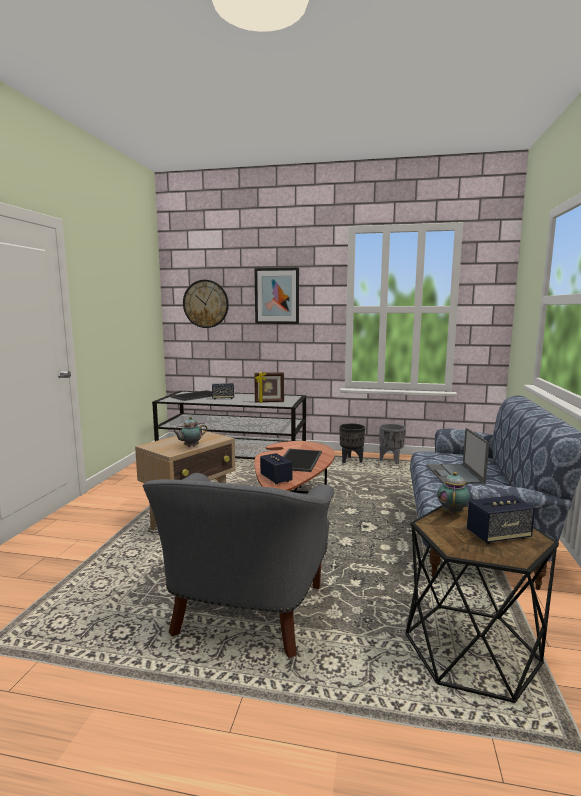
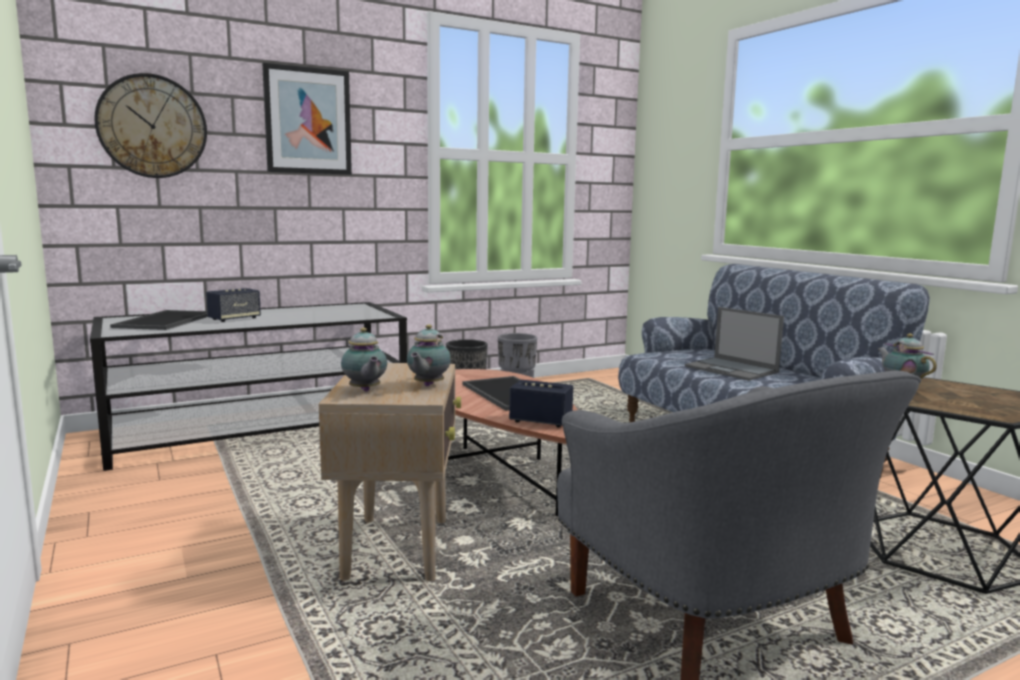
camera: 40 degrees left, 0 degrees up
(163, 444) = (365, 390): none -> teapot
(269, 402) = (339, 315): picture frame -> none
(498, 535) = (983, 397): speaker -> none

